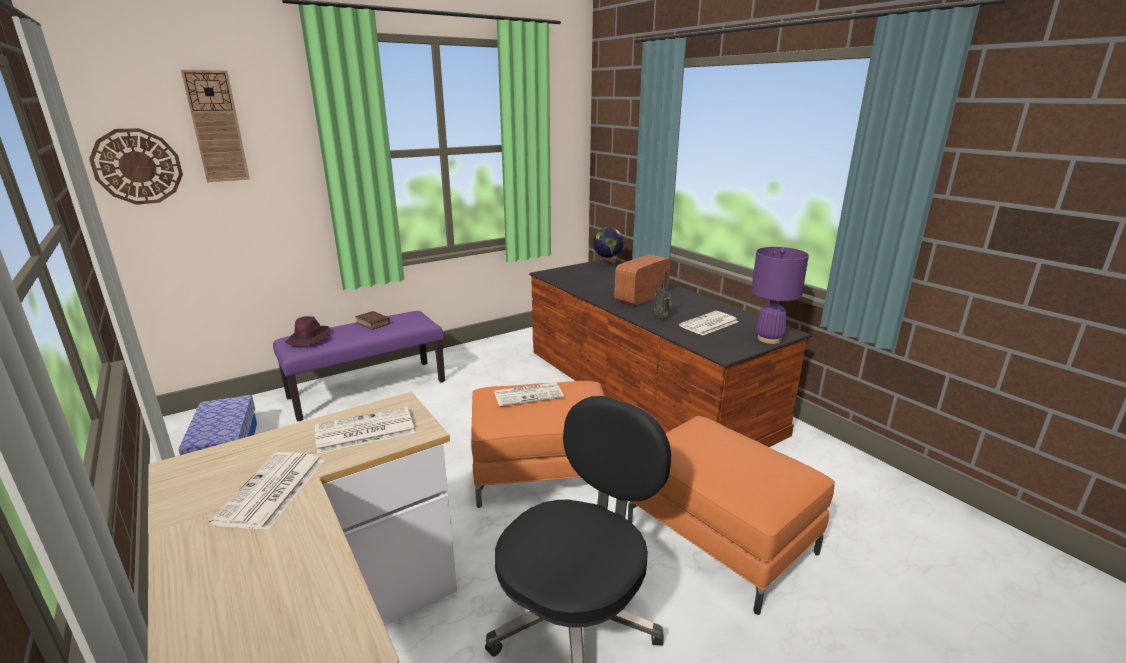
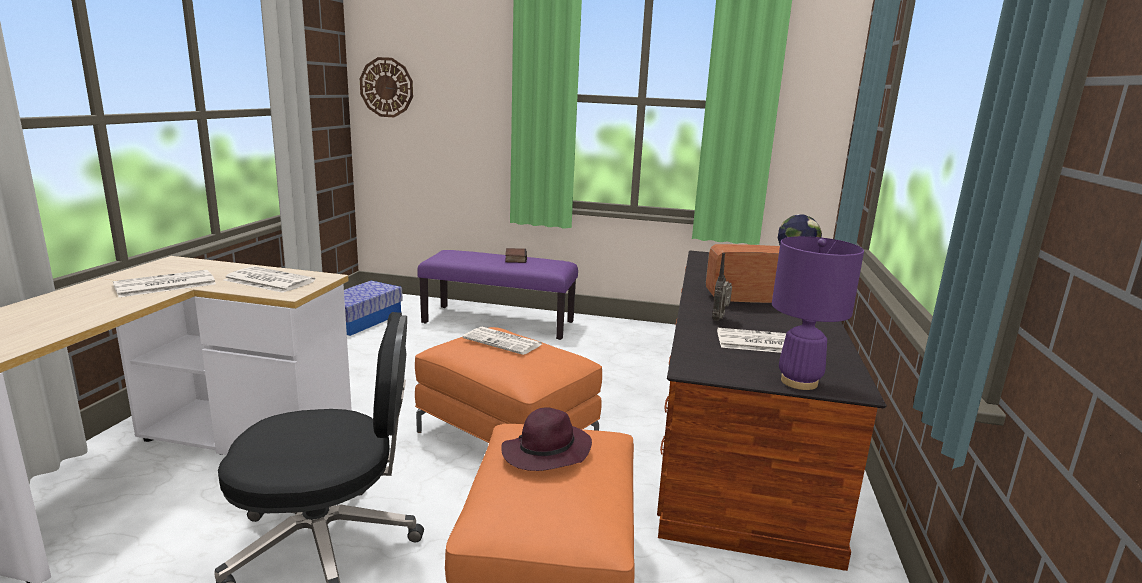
camera: 45 degrees right, 5 degrees down
(216, 127) = (442, 60): wall clock -> none
(309, 339) = (455, 254): purple hat -> purple hat (546, 453)

